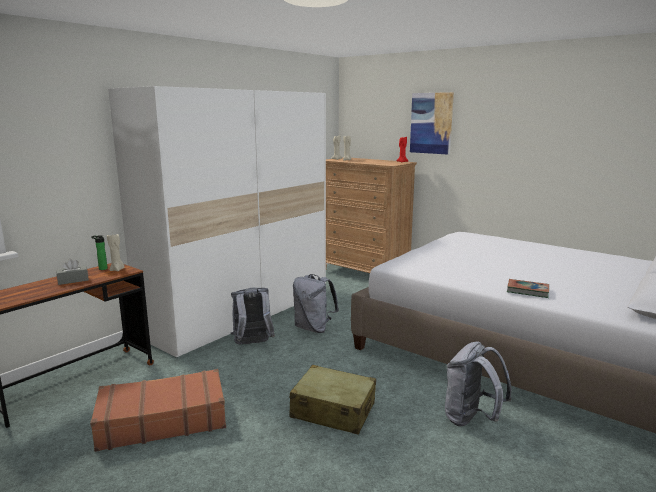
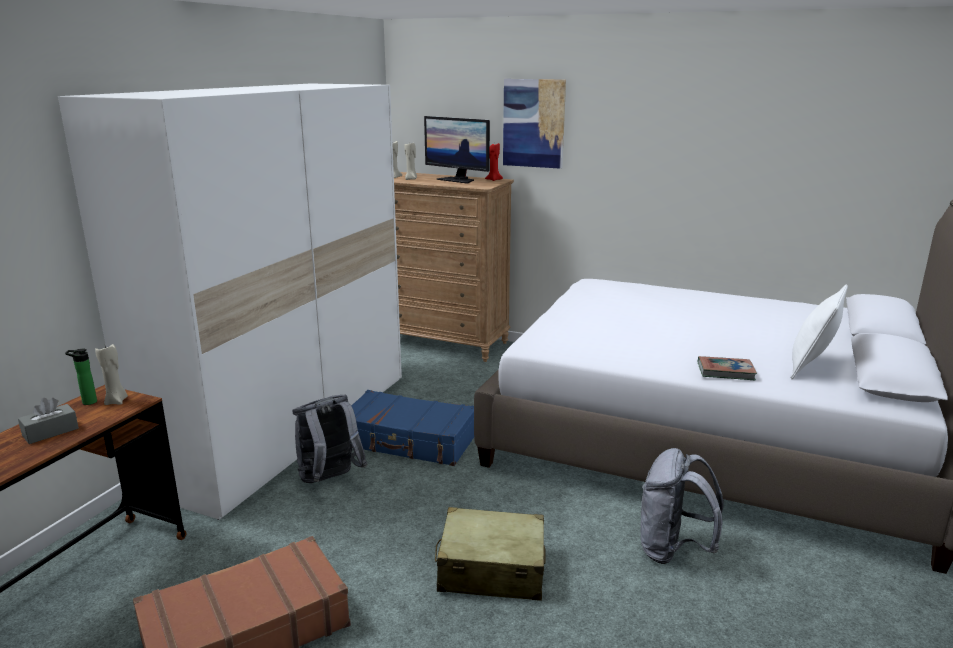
camera: 15 degrees left, 5 degrees up
(314, 328) = (409, 441): grey backpack -> blue suitcase
(377, 161) = (458, 180): none -> monitor
(601, 294) = (811, 367): none -> white pillow

